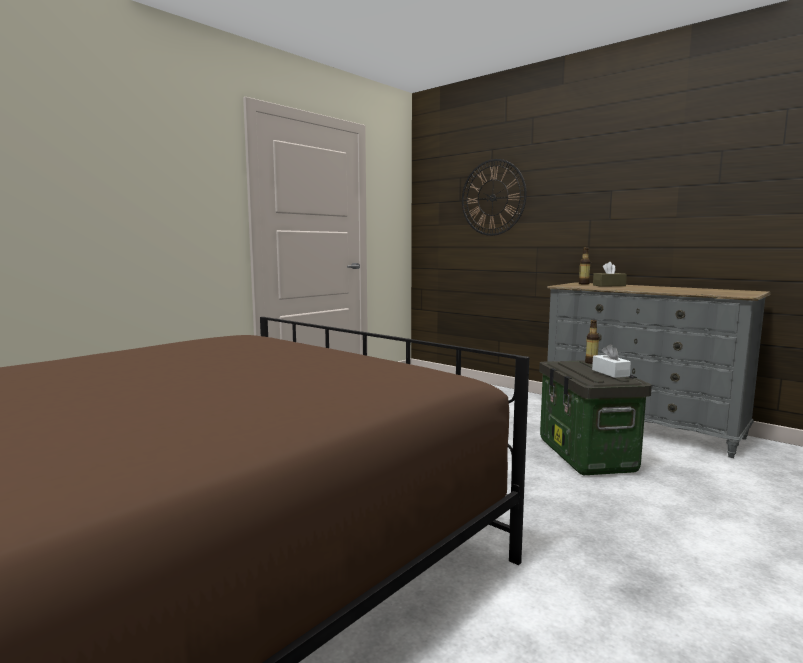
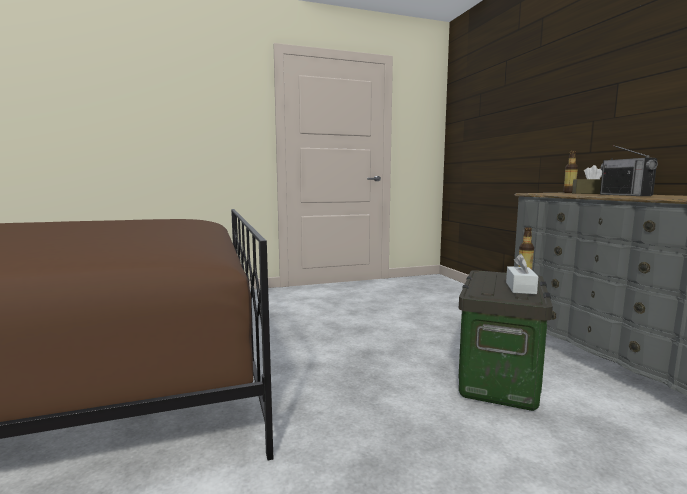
camera: 30 degrees right, 0 degrees up
(492, 197) = (504, 109): wall clock -> none
(647, 289) = (625, 195): none -> radio

